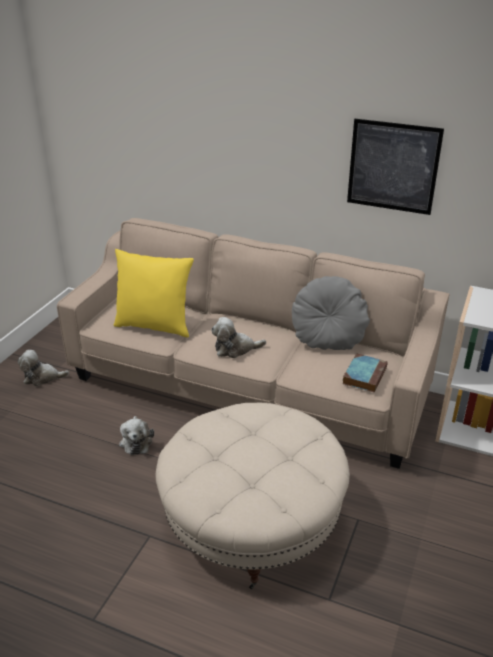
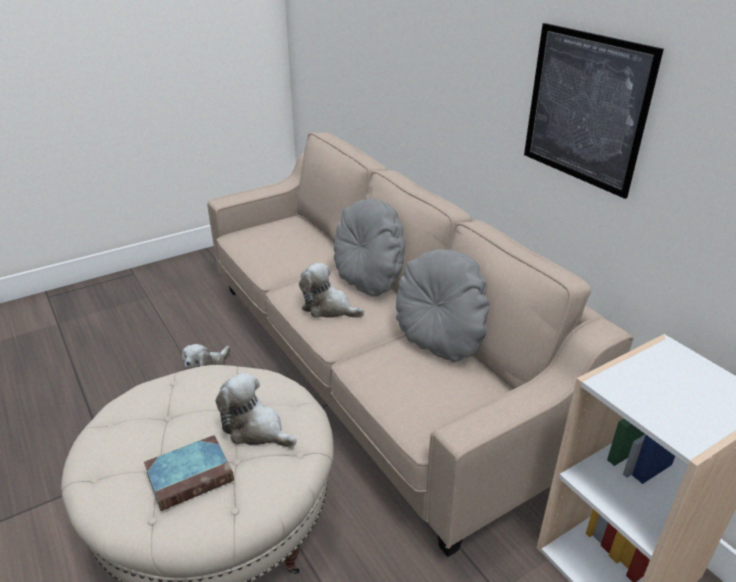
camera: 35 degrees right, 0 degrees up
(42, 377) = (203, 277): plush toy -> plush toy (256, 429)
(154, 326) = (283, 255): yellow pillow -> none
(241, 323) = (368, 283): none -> grey pillow
(364, 375) = (437, 403): book -> book (191, 475)

